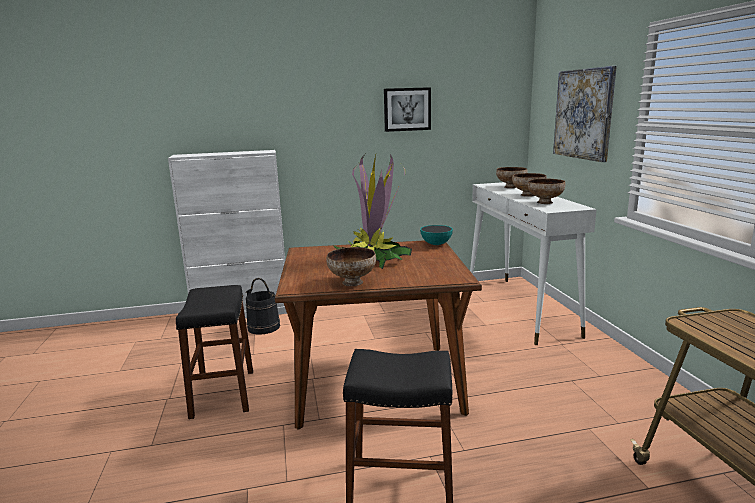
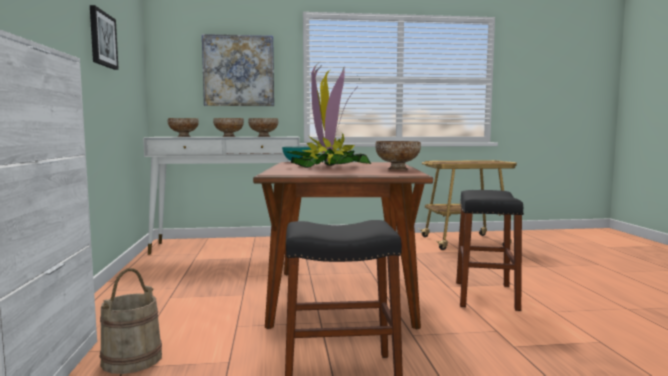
camera: 85 degrees left, 10 degrees down
(264, 327) = (131, 359): black bucket -> beige bucket

